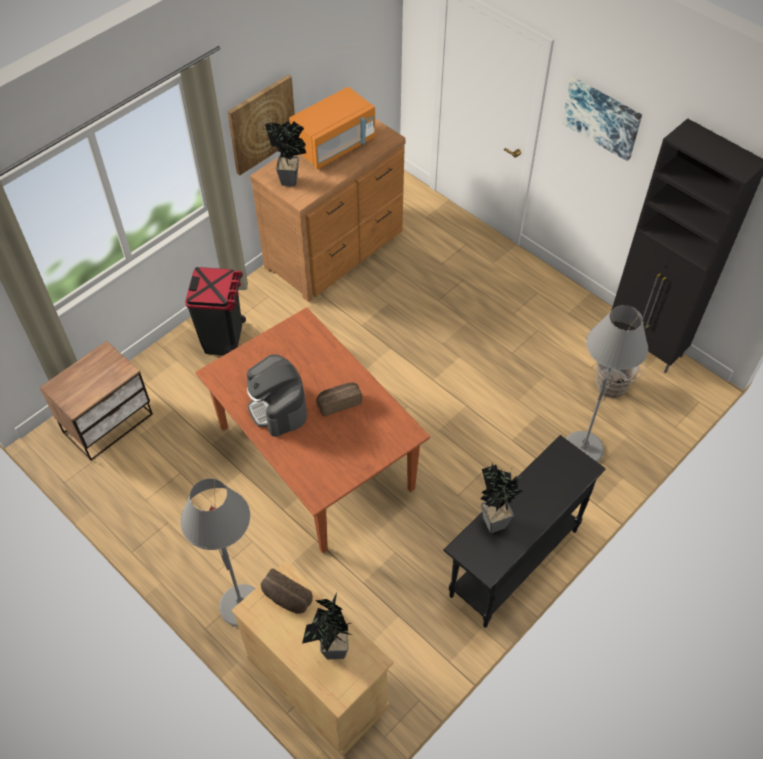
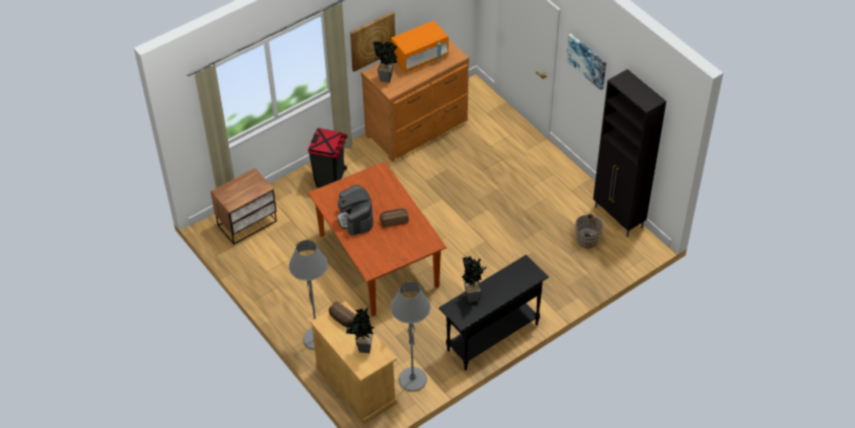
camera: 10 degrees right, 5 degrees down
(583, 449) = (556, 277): grey floor lamp -> grey floor lamp (413, 379)

